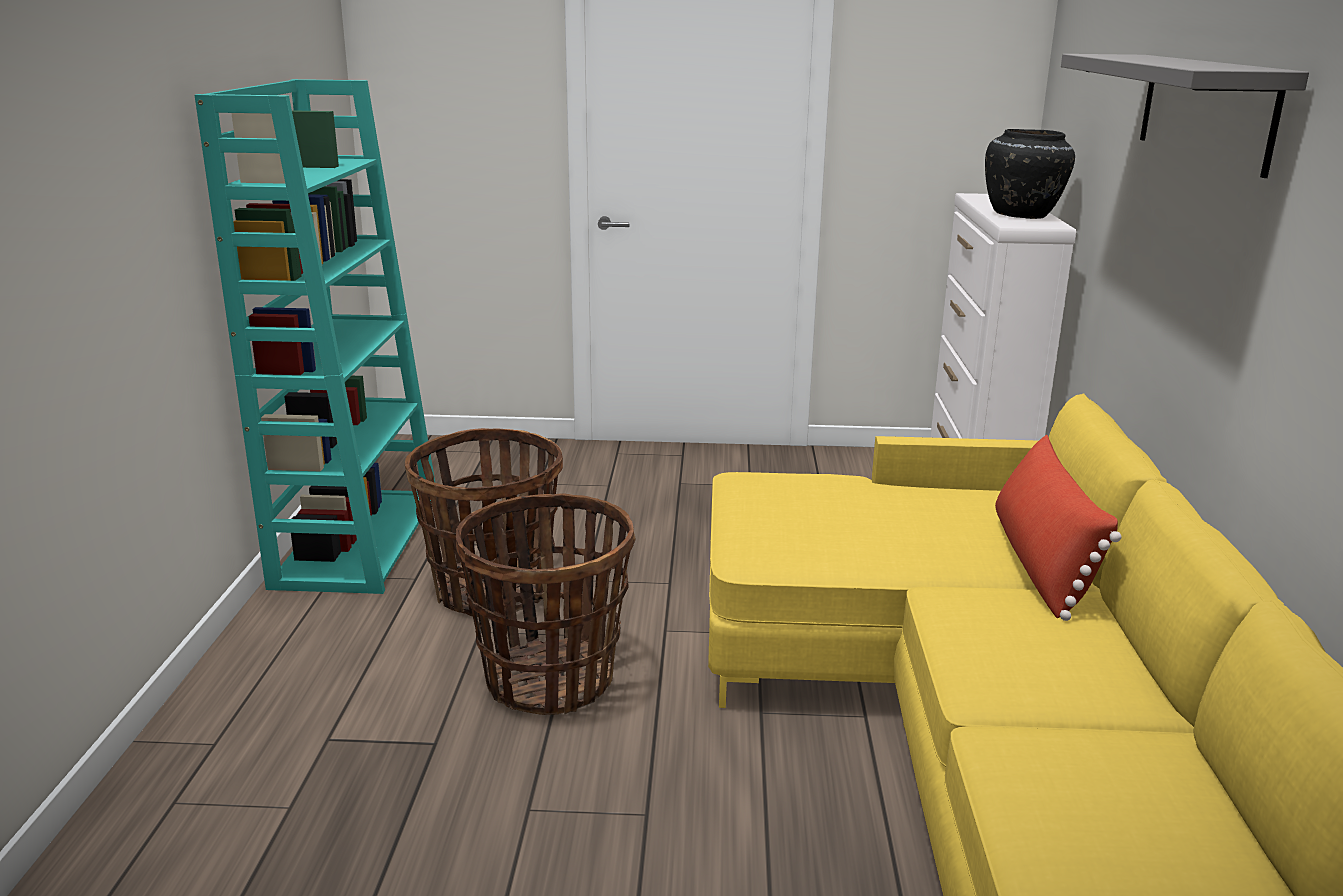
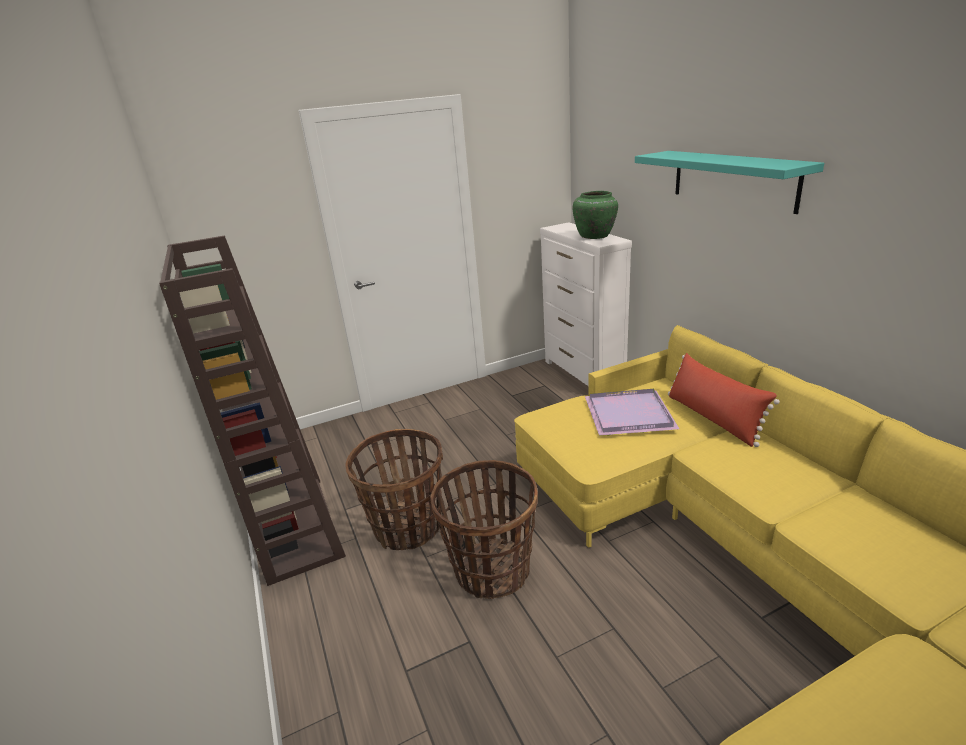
camera: 25 degrees left, 5 degrees up
(357, 540) = (295, 526): turquoise bookcase -> brown bookcase
(893, 517) = (628, 415): none -> purple tray
(1023, 215) = (595, 236): black vase -> green vase
(1205, 109) = (733, 179): grey shelf -> turquoise shelf

